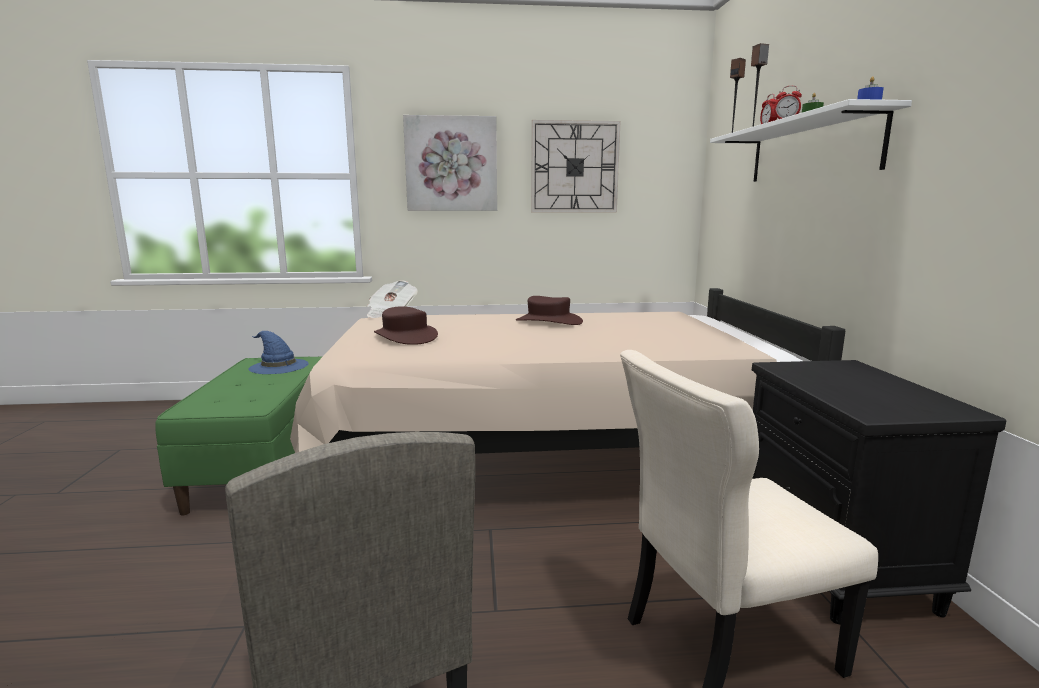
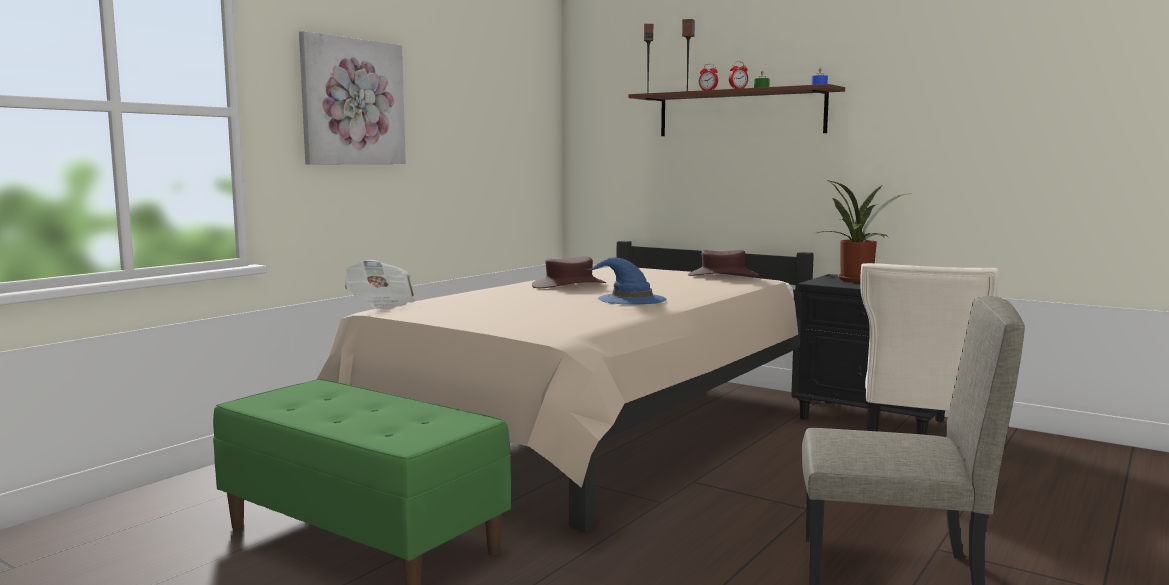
camera: 50 degrees left, 5 degrees down
(278, 366) = (312, 397): blue hat -> blue hat (631, 299)
(405, 337) = (522, 313): brown hat -> brown hat (722, 275)
(574, 167) = (468, 113): wall clock -> none
(810, 150) = (740, 113): white shelf -> brown shelf
(844, 376) = (857, 281): none -> potted plant

